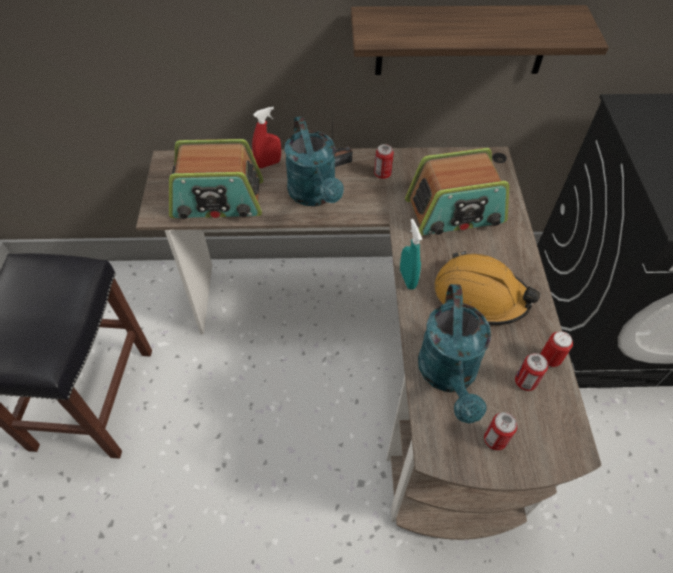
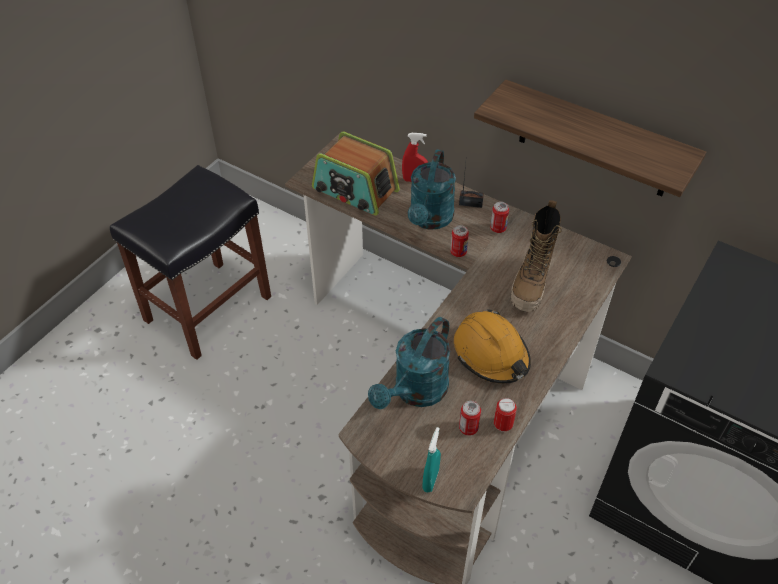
camera: 35 degrees right, 5 degrees down
(407, 279) = (446, 313): turquoise spray bottle -> turquoise spray bottle (430, 480)
(455, 212) = (531, 285): radio -> boot
(495, 440) = (409, 449): can -> can (458, 252)

